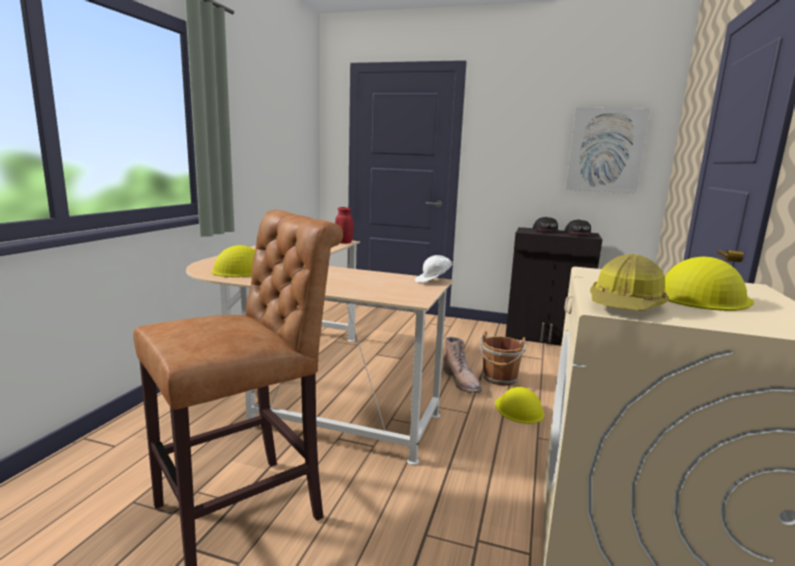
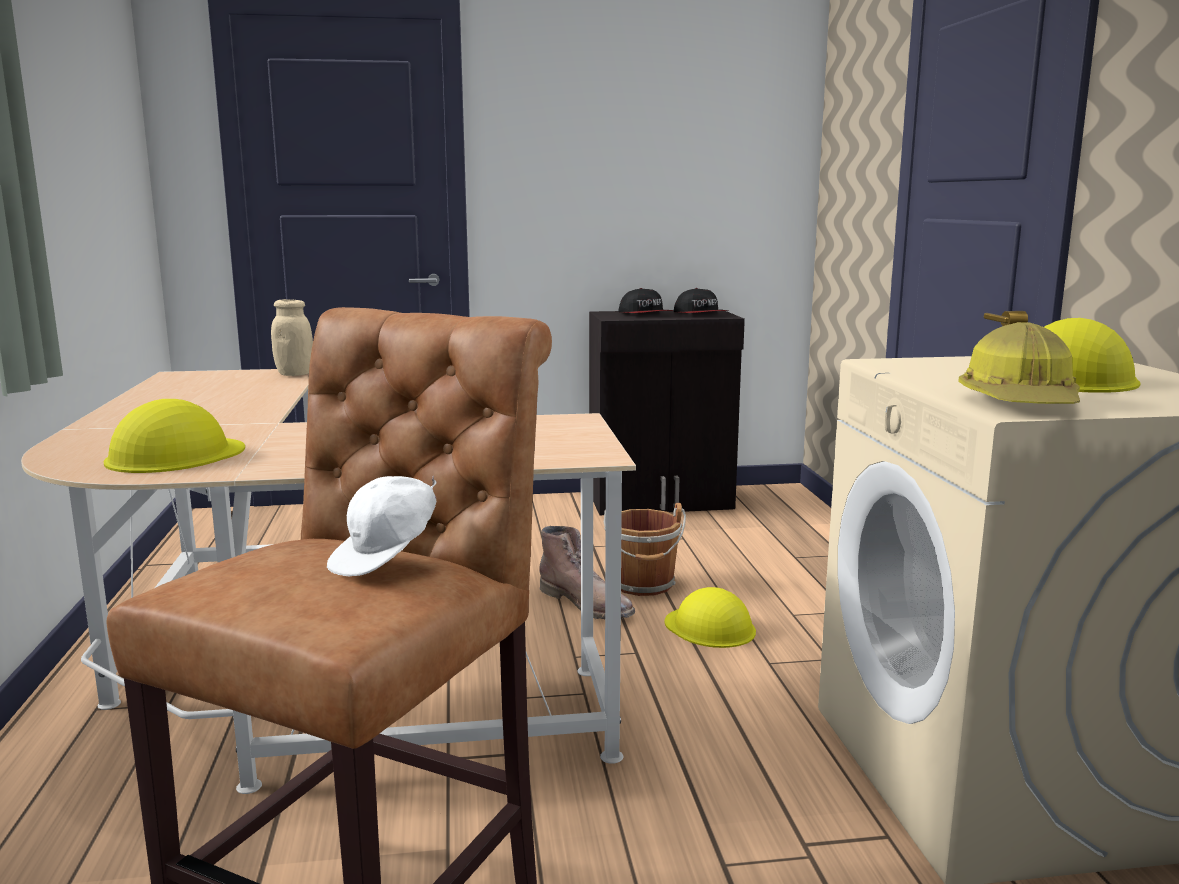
camera: 25 degrees left, 0 degrees up
(344, 242) = (294, 374): red jar -> beige jar
(434, 281) = (574, 420): white cap -> white cap (388, 558)
(605, 150) = (718, 166): picture -> none

